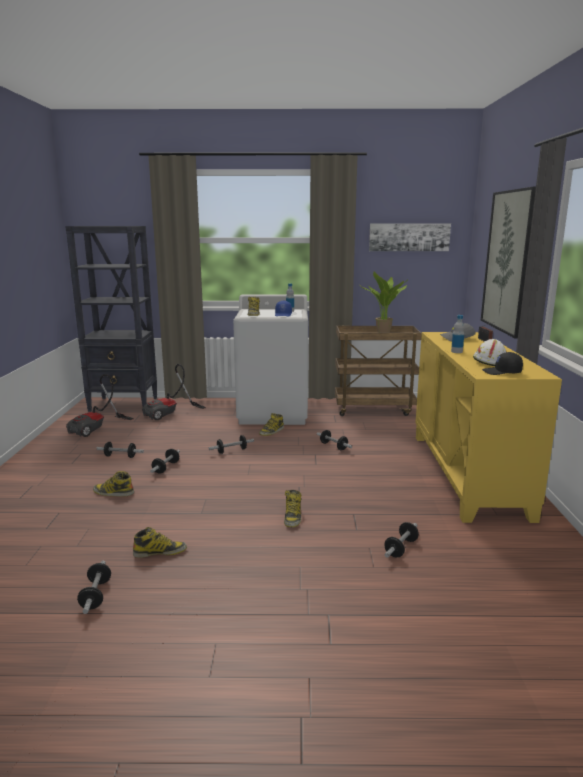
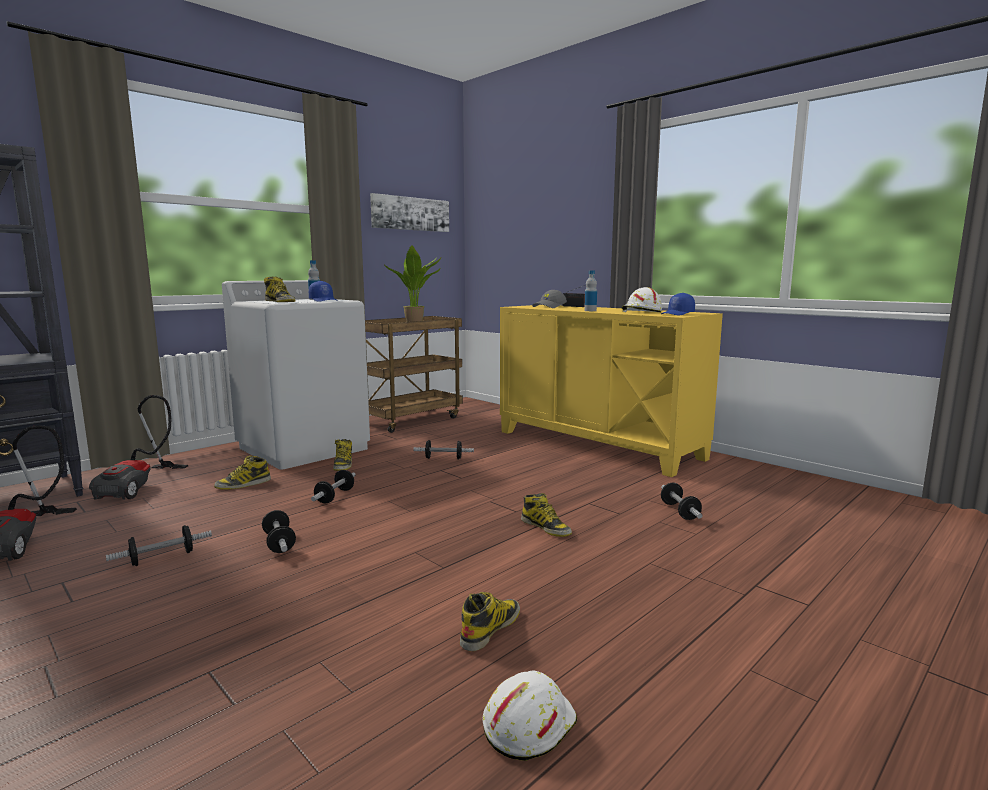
camera: 45 degrees left, 5 degrees down
(96, 595) = (528, 725): dumbbell -> white hard hat
(113, 492) = (257, 602): boot -> boot (243, 484)
(502, 372) = (678, 314): black cap -> blue cap
(507, 261) = (552, 231): picture -> none

